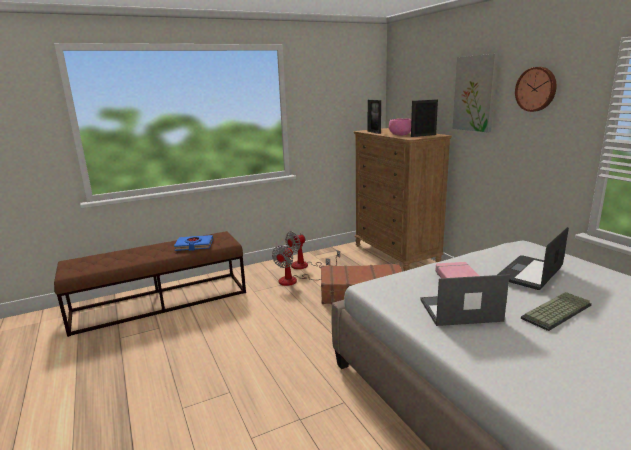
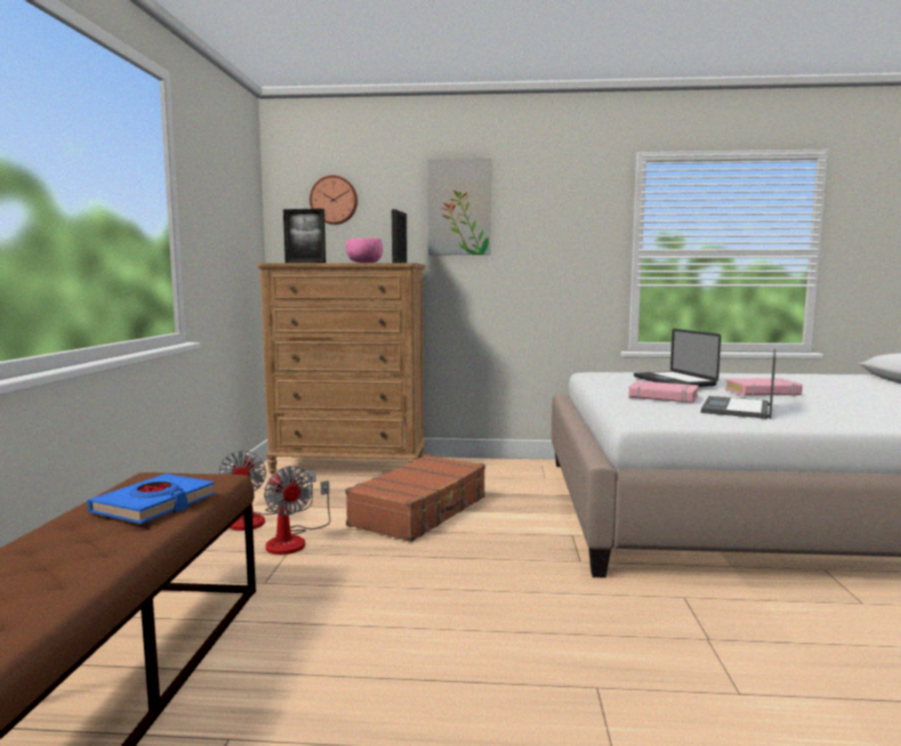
camera: 60 degrees left, 10 degrees down
(536, 89) = (550, 201): wall clock -> wall clock (334, 200)
(557, 312) = (762, 392): keyboard -> pink book

